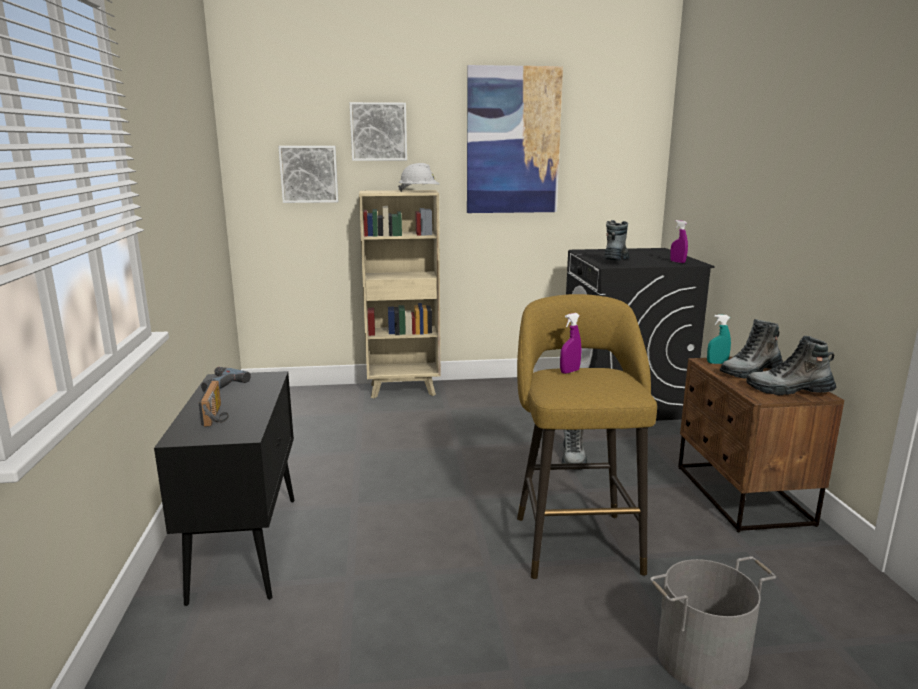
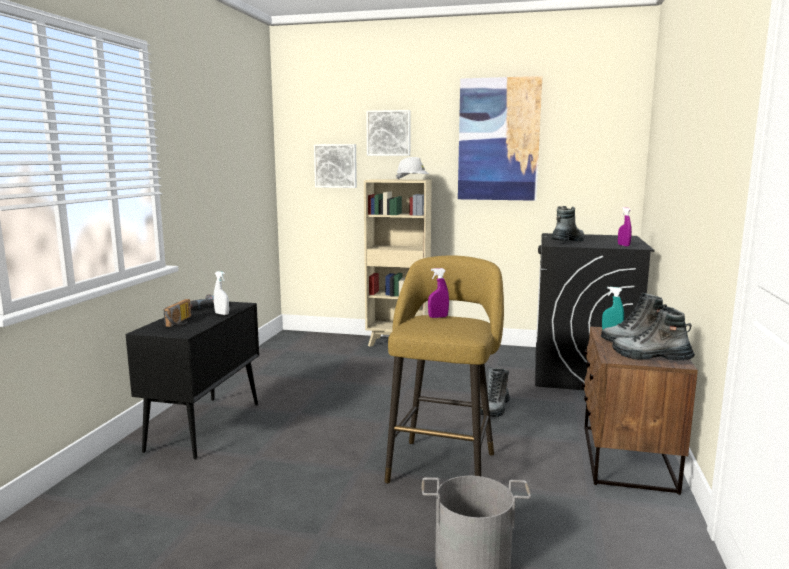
camera: 20 degrees right, 5 degrees down
(261, 394) = (222, 314): none -> white spray bottle

